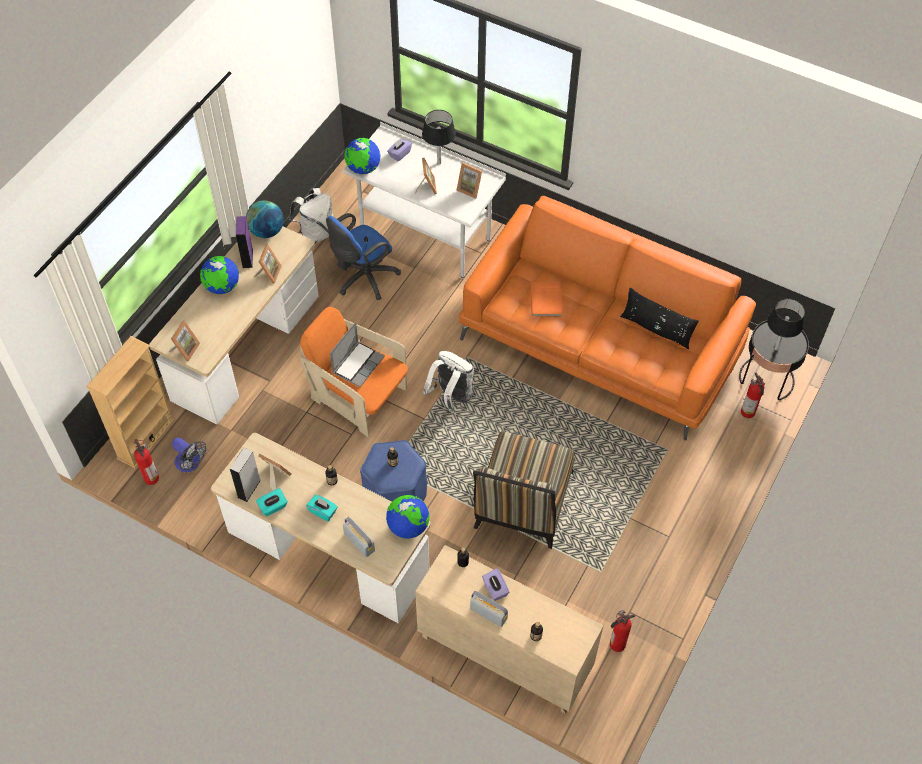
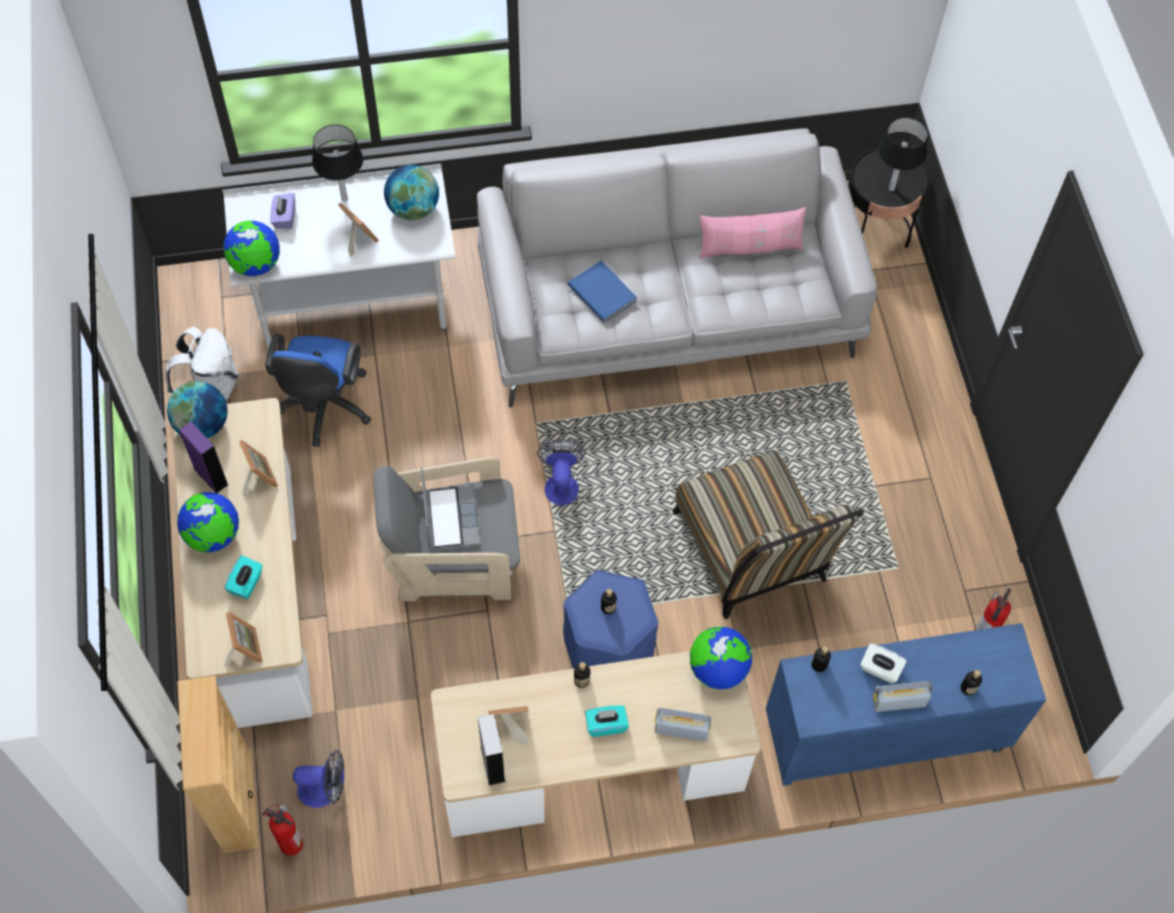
camera: 40 degrees left, 5 degrees up
(273, 507) = (543, 764): turquoise tissue box -> turquoise tissue box (246, 583)
(358, 397) = (453, 559): orange armchair -> grey armchair
(451, 397) = (561, 483): white backpack -> fan
(470, 189) = (413, 209): picture frame -> globe
(495, 589) = (880, 669): purple tissue box -> white tissue box
(503, 655) = (882, 738): beige cabinet -> blue cabinet
(547, 301) = (603, 292): orange book -> blue book
(601, 342) = (669, 304): orange sofa -> grey sofa
(656, 329) = (750, 247): black pillow -> pink pillow
(748, 413) = (889, 282): fire extinguisher -> none

